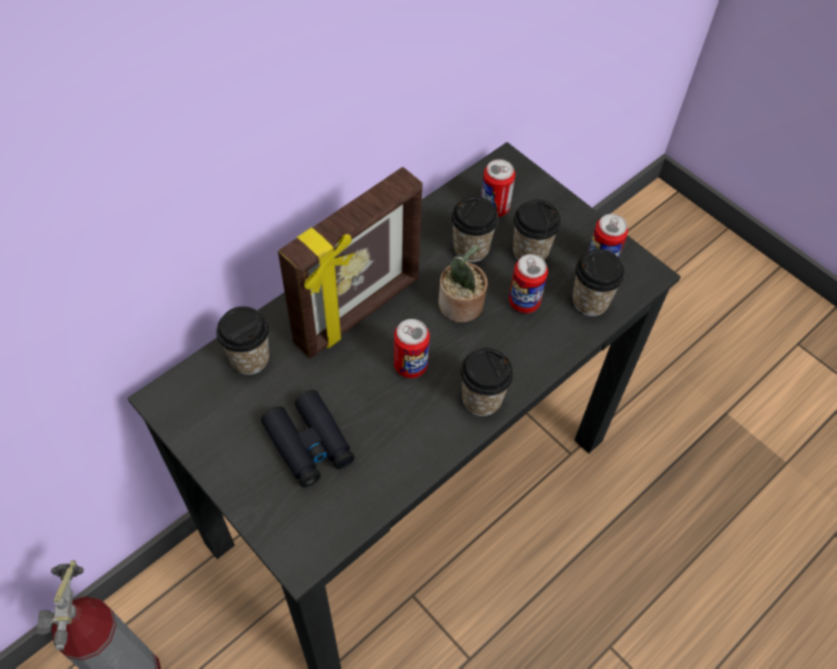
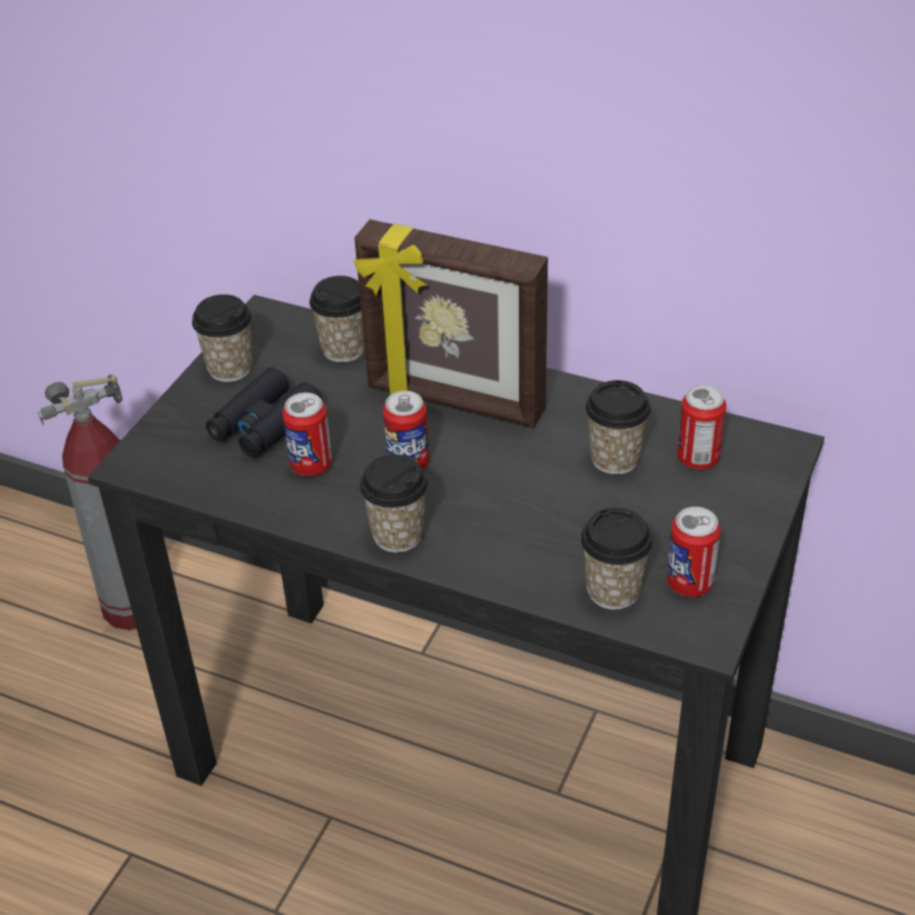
camera: 70 degrees right, 15 degrees down
(461, 307) = (519, 477): potted plant -> none
(524, 302) = (566, 529): can -> can (311, 465)
(530, 252) = (651, 511): cup -> cup (230, 368)

